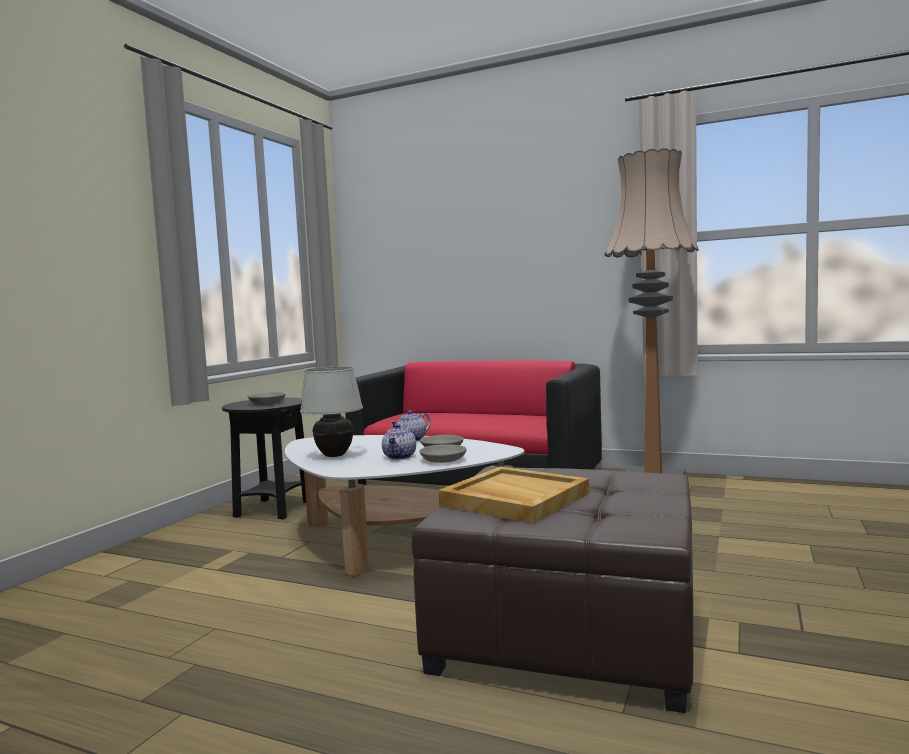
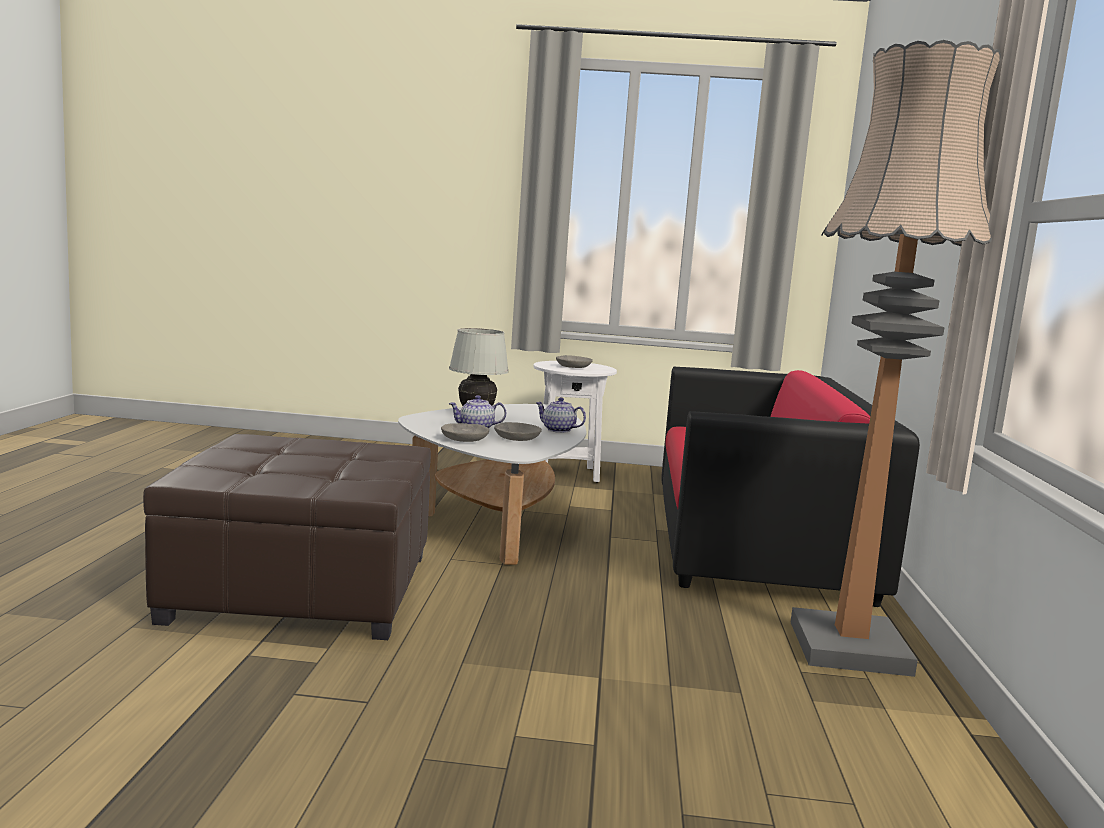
camera: 70 degrees right, 5 degrees up
(273, 510) = (567, 474): black side table -> white side table
(513, 499) = (297, 450): beige tray -> none

